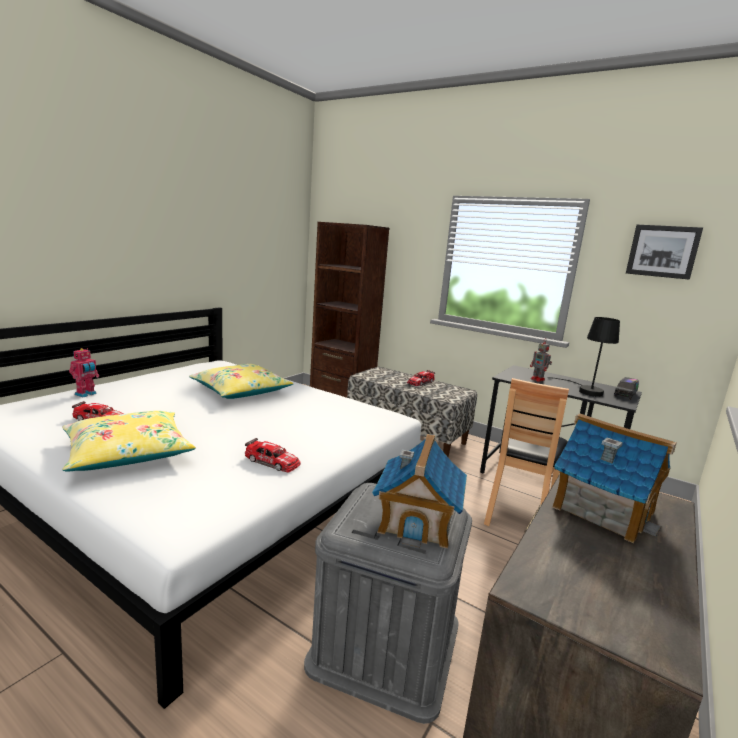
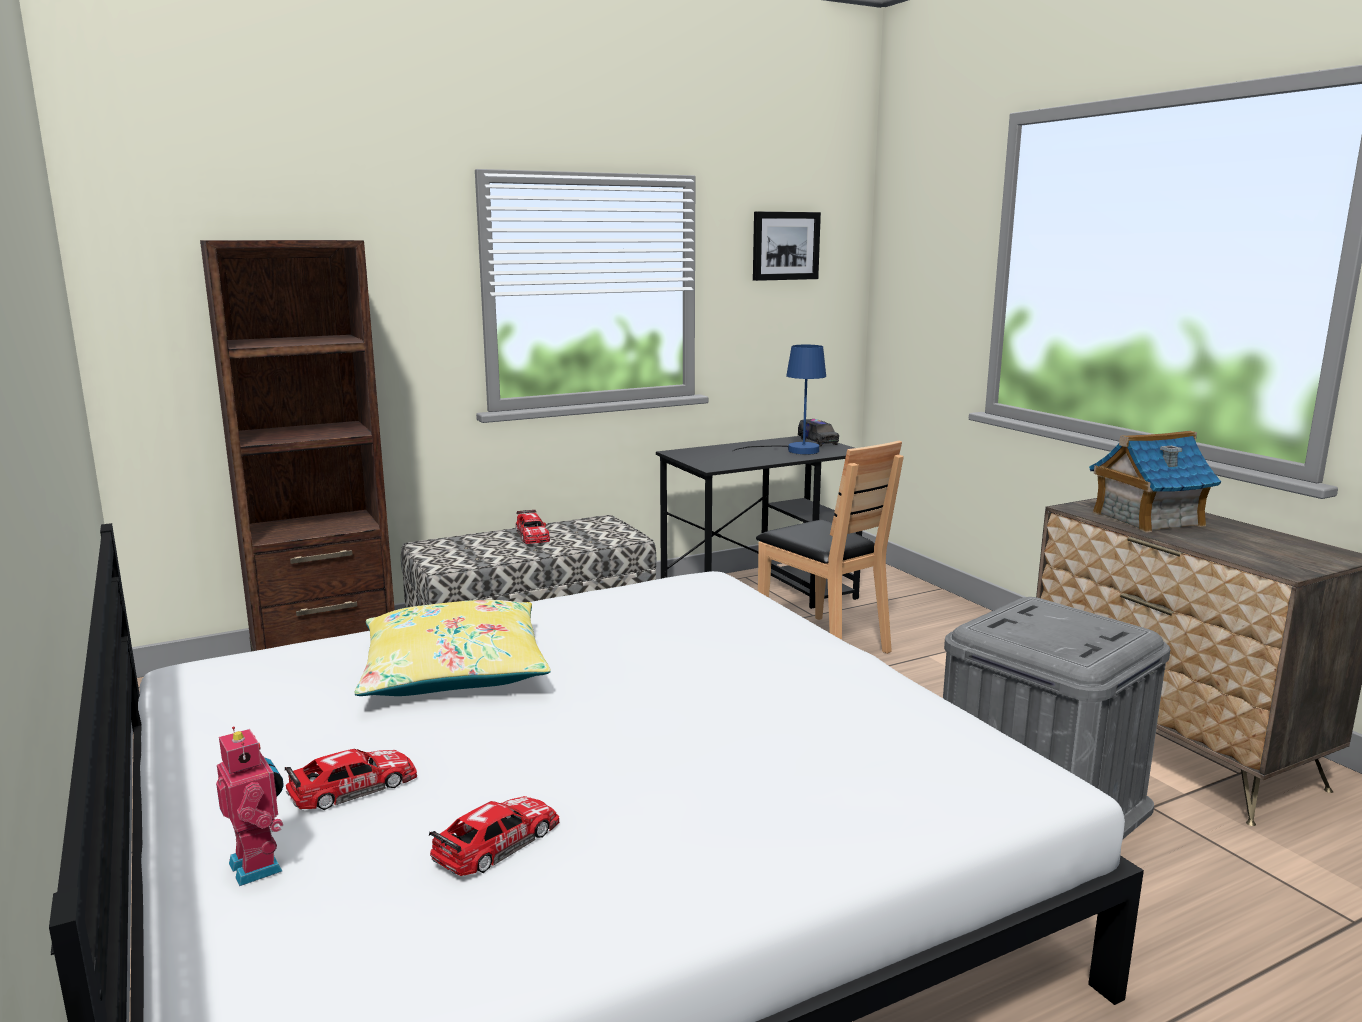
camera: 60 degrees left, 0 degrees up
(128, 452) = (718, 813): yellow pillow -> none
(272, 462) = (826, 689): toy car -> toy car (353, 787)
(417, 521) = (1064, 621): toy house -> none
(538, 379) = (735, 457): toy robot -> none
(585, 390) = (793, 451): black table lamp -> blue table lamp

